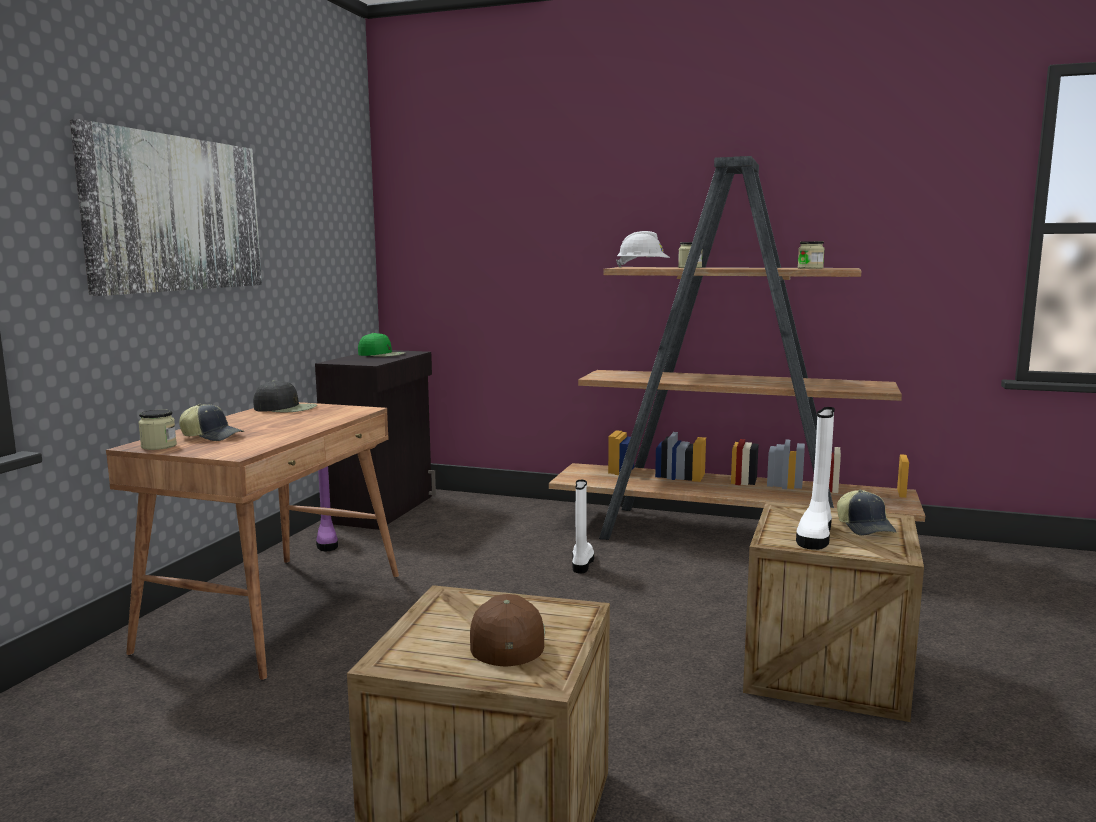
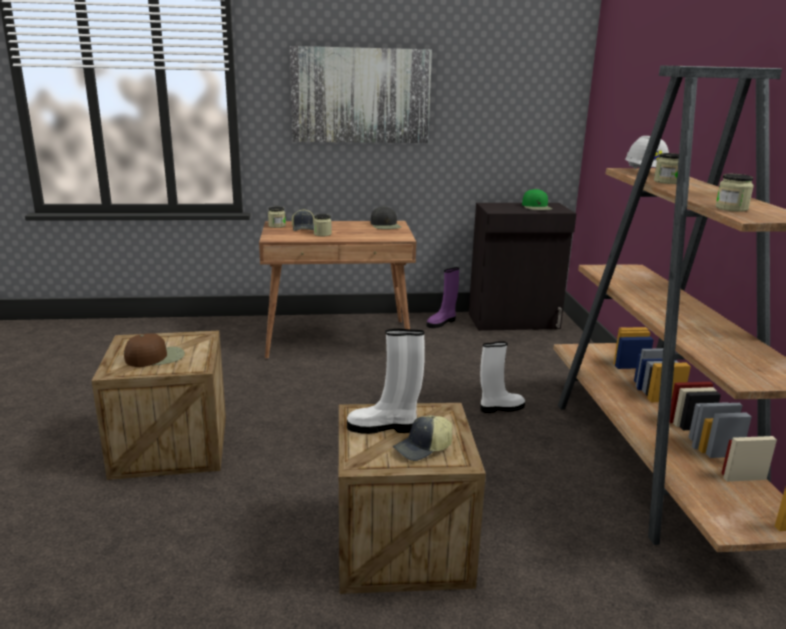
camera: 65 degrees right, 10 degrees up
(268, 432) = (322, 234): none -> jar

